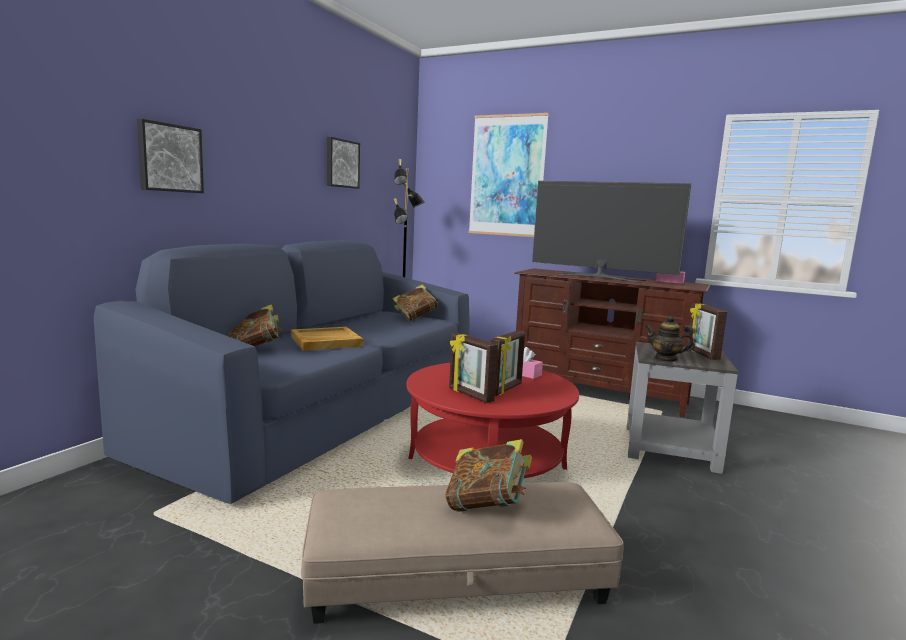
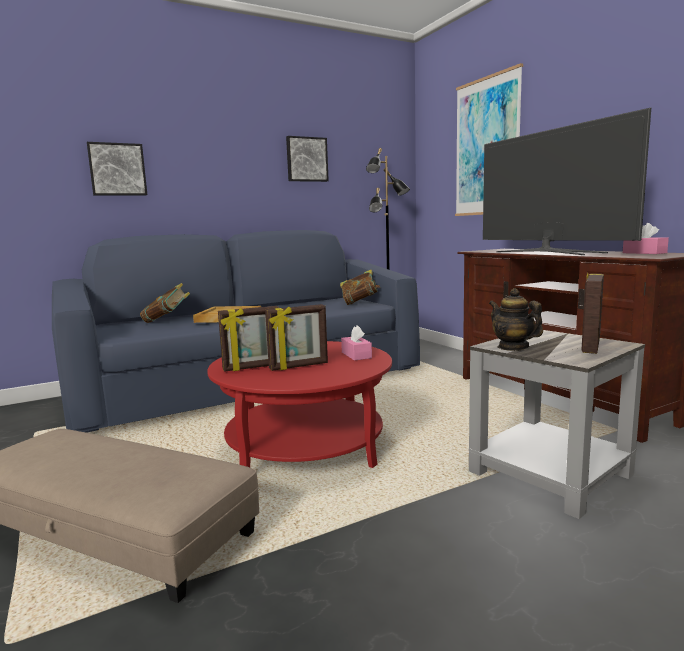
camera: 35 degrees right, 0 degrees up
(470, 395) = (253, 367): picture frame -> picture frame turned 105 degrees counterclockwise
(487, 506) = (117, 465): book -> none

